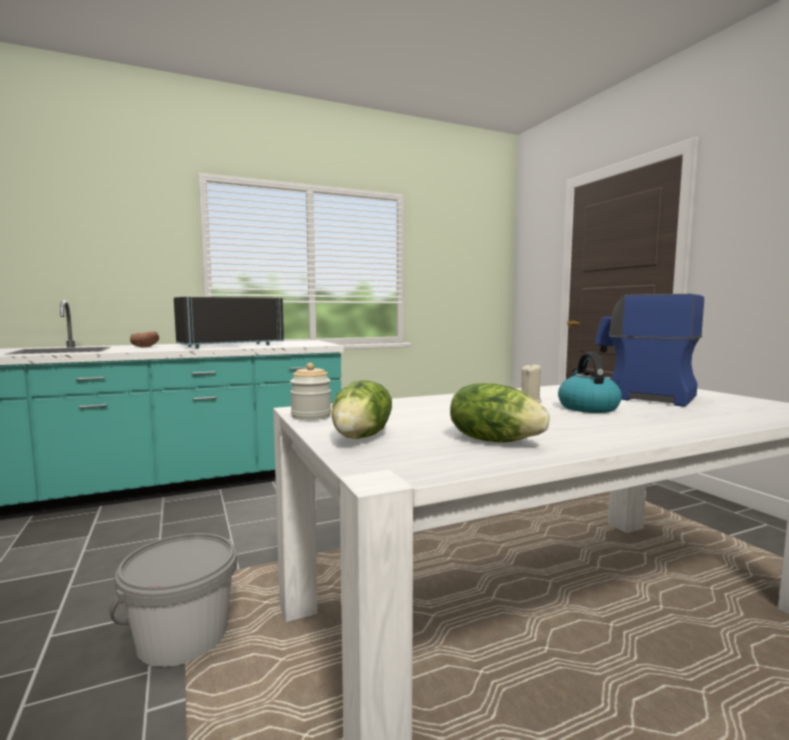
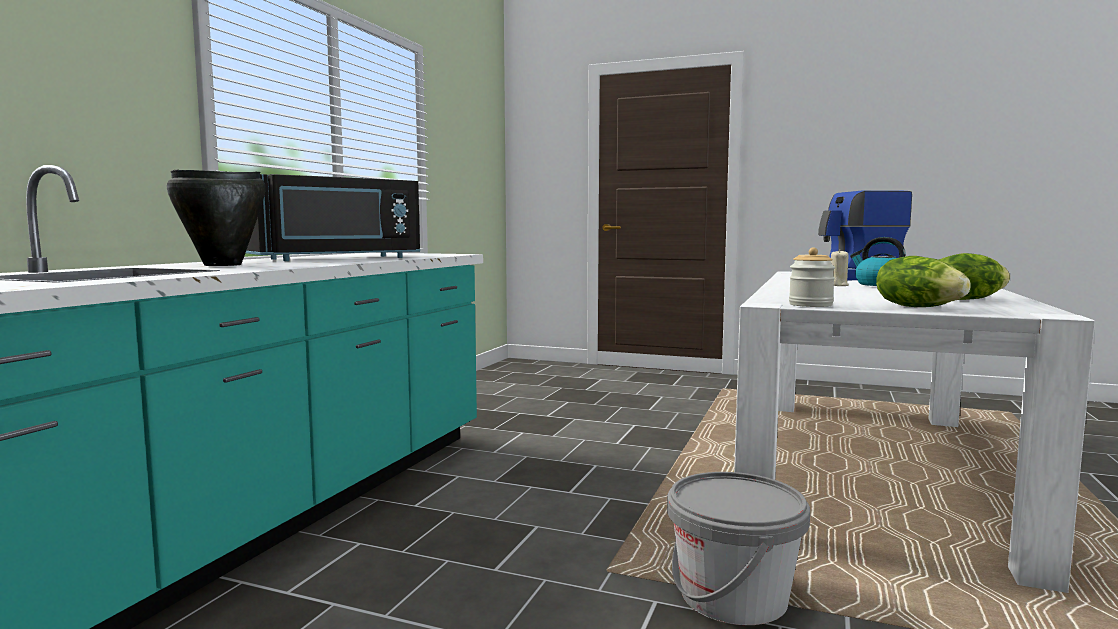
camera: 45 degrees left, 0 degrees up
(145, 347) = (223, 265): bowl -> black cooking pot
(230, 345) = (338, 259): black microwave -> black microwave turned 135 degrees counterclockwise

